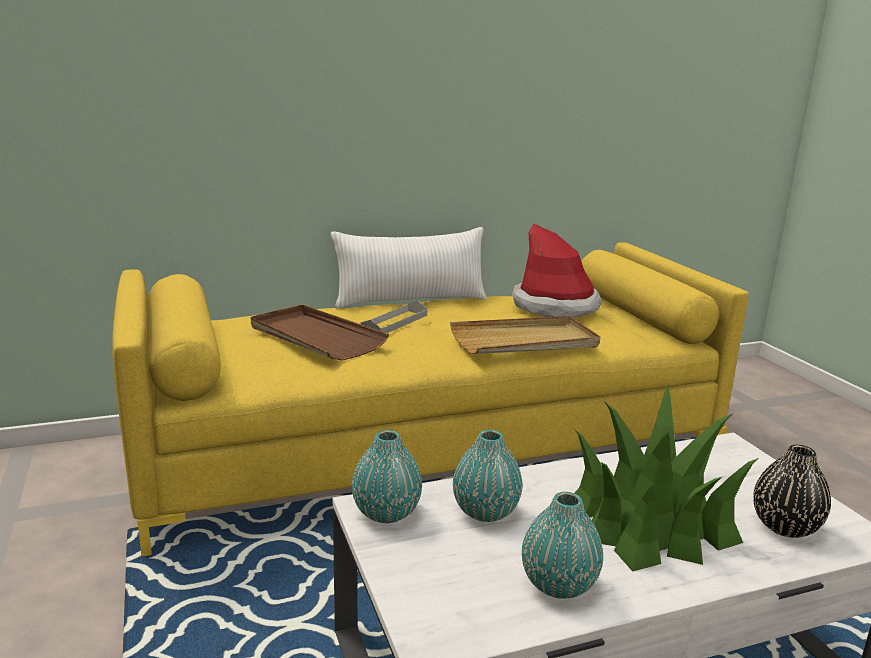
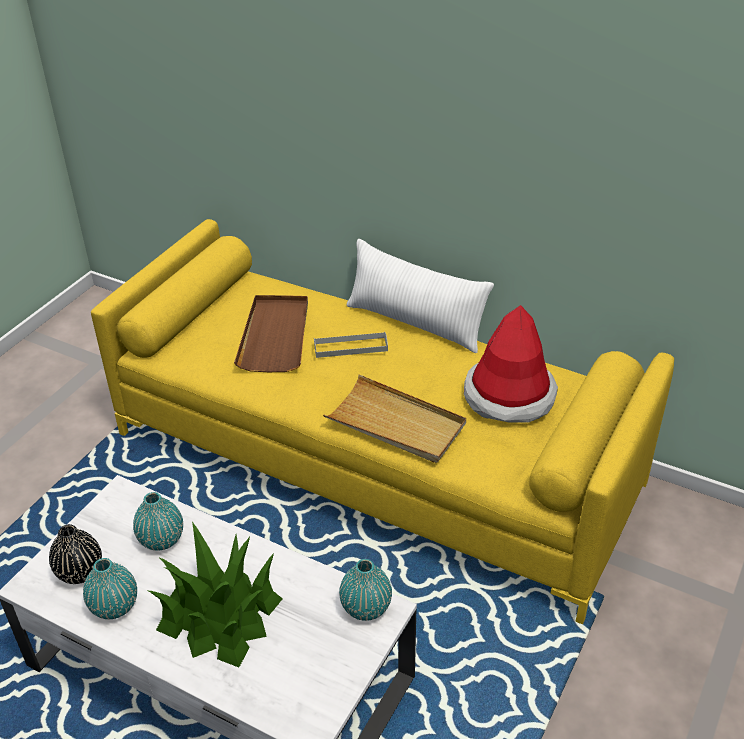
camera: 50 degrees right, 20 degrees up
(386, 512) = (121, 503): turquoise vase -> turquoise vase (366, 607)
(785, 526) = (283, 682): black vase -> black vase (80, 572)

